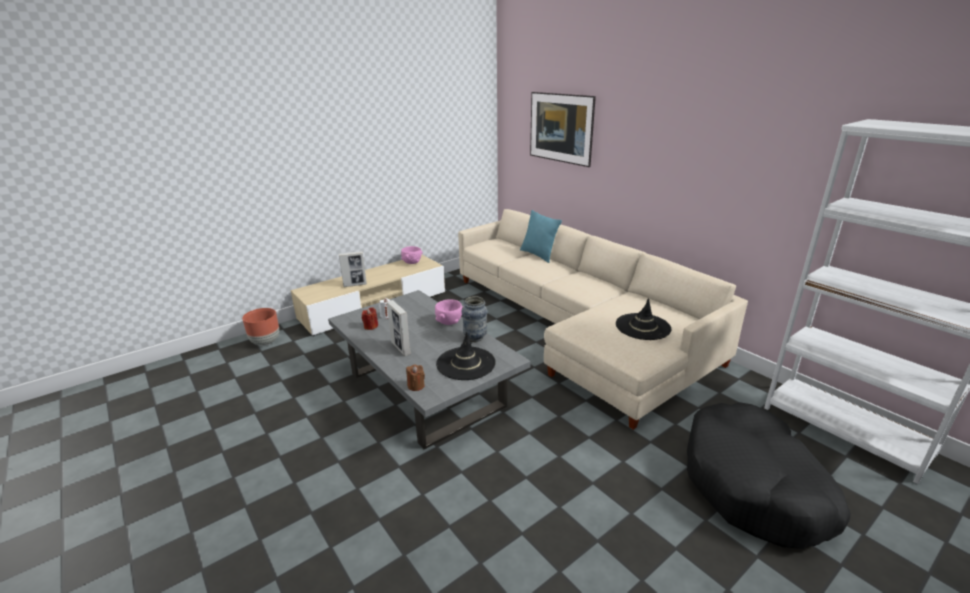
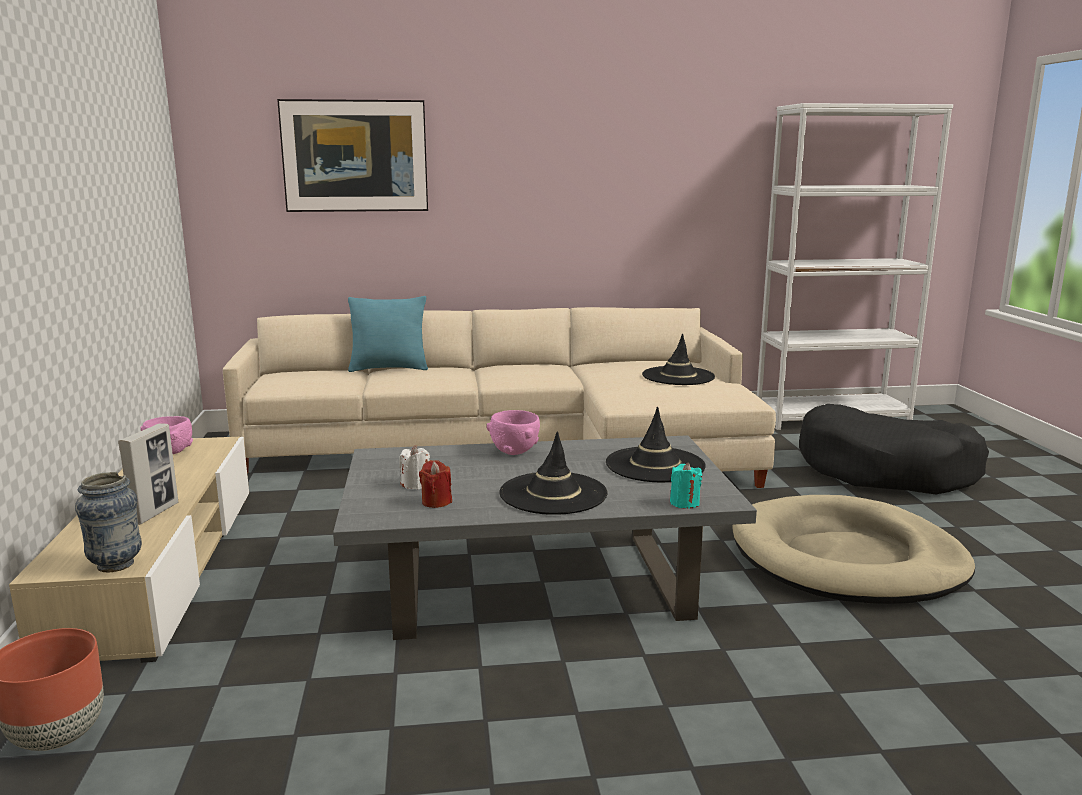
camera: 60 degrees left, 10 degrees down
(401, 348) = (553, 494): picture frame -> black hat
(416, 386) = (684, 503): brown candle -> turquoise candle
(475, 338) = (588, 447): vase -> vase (116, 564)
(552, 493) = (847, 558): none -> beige dog bed

